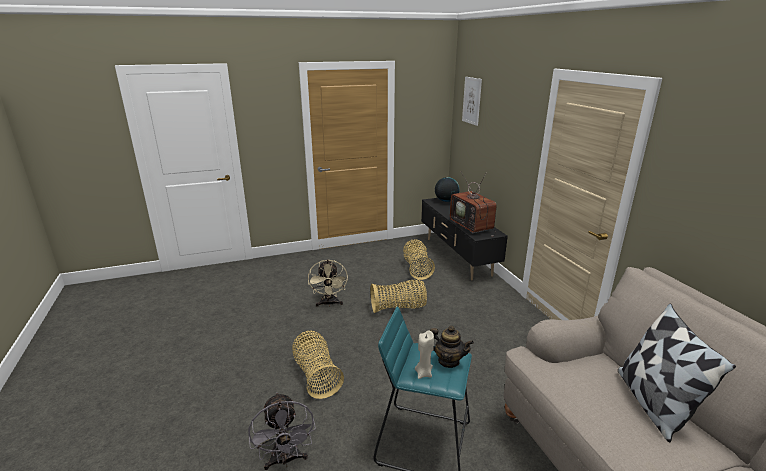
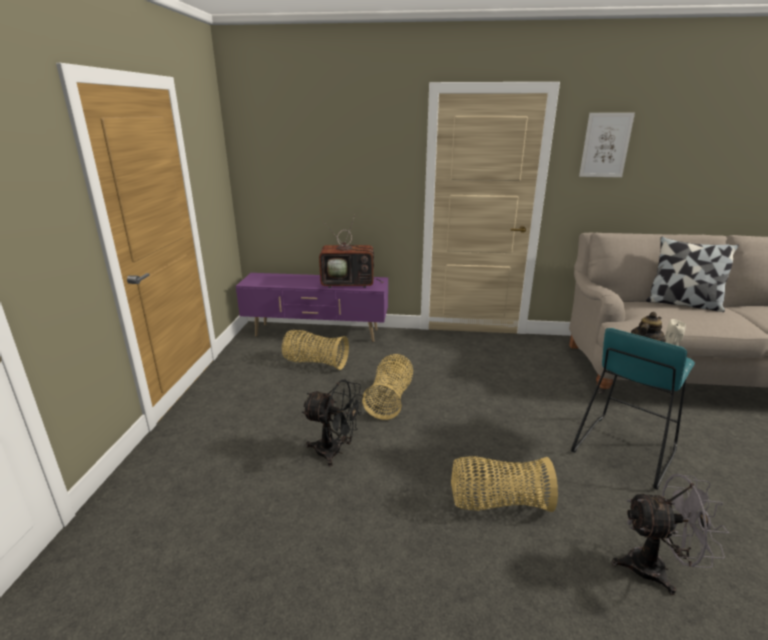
camera: 65 degrees left, 0 degrees up
(329, 304) = (335, 452): beige fan -> black fan
(446, 201) = (263, 277): globe -> none
(457, 257) = (317, 333): black tv stand -> purple tv stand
(472, 100) = (276, 135): picture -> picture (605, 145)

